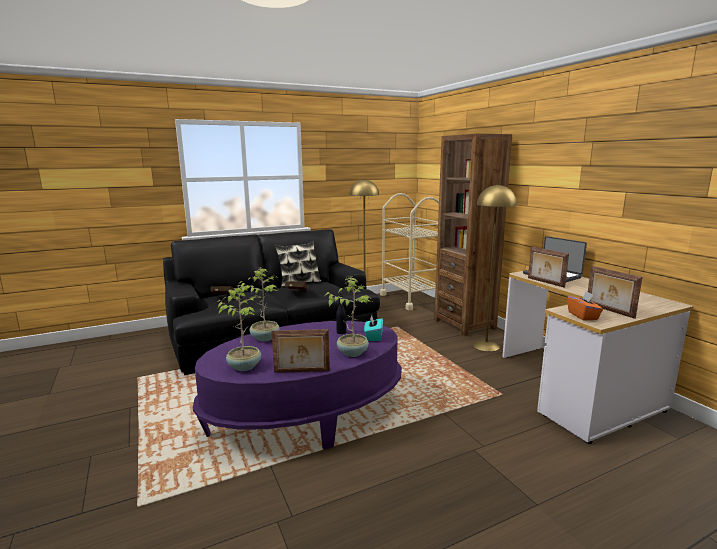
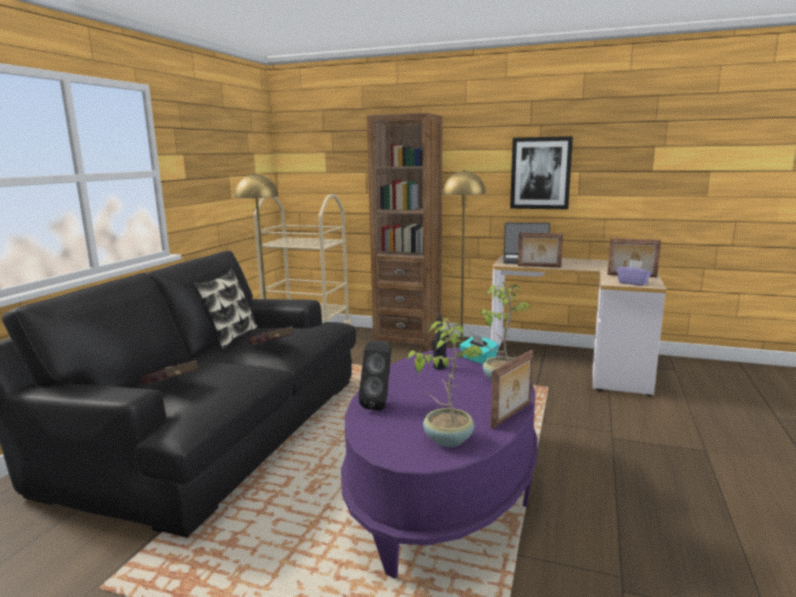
camera: 45 degrees left, 0 degrees up
(265, 337) = (379, 404): potted plant -> black speaker
(583, 316) = (633, 283): orange tissue box -> purple tissue box
(587, 191) = (540, 173): none -> picture

